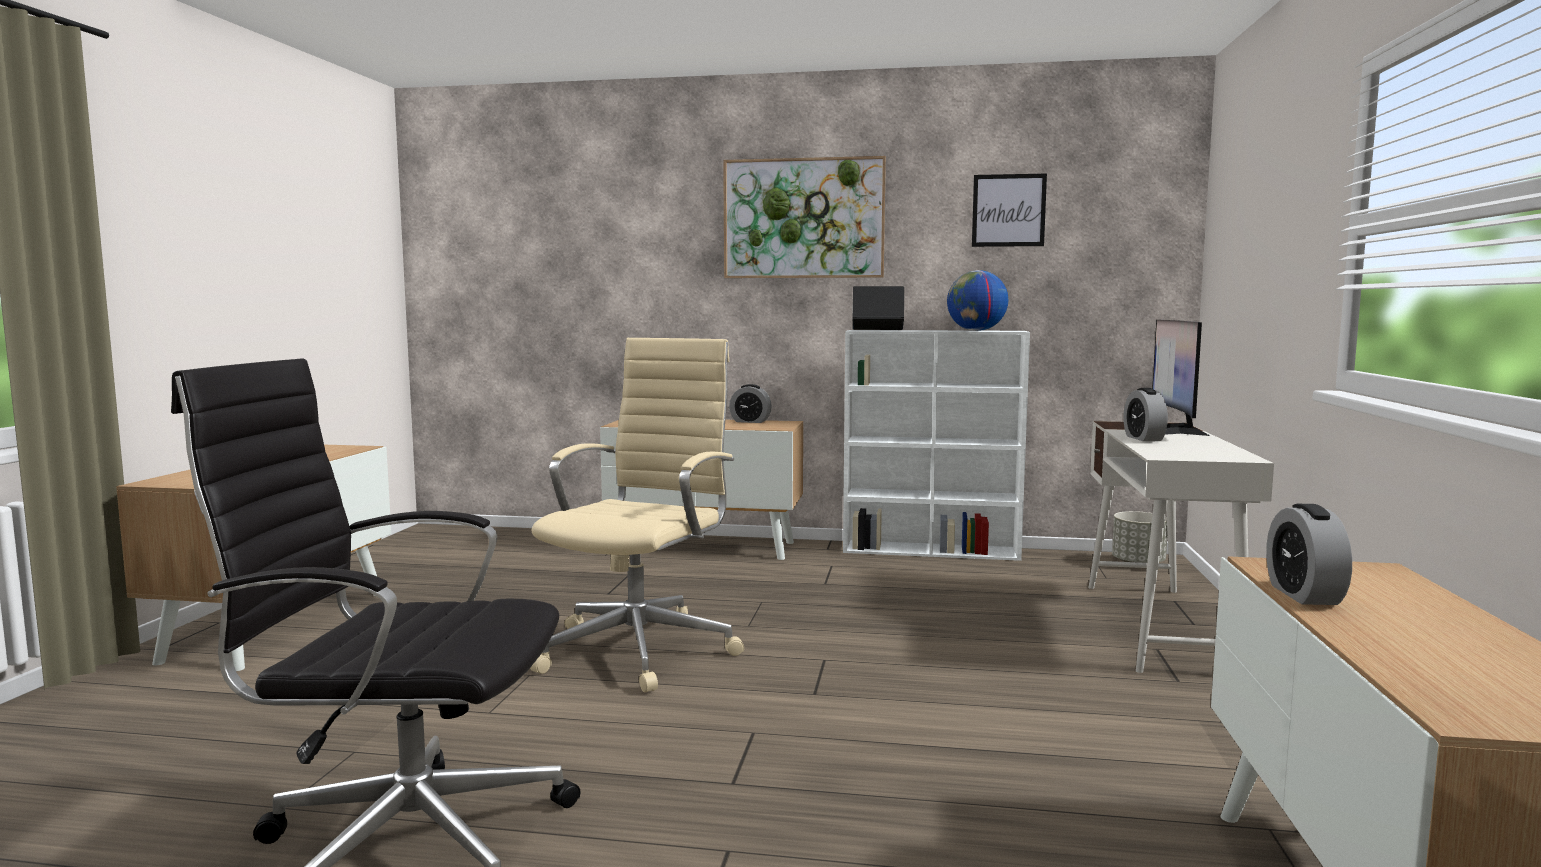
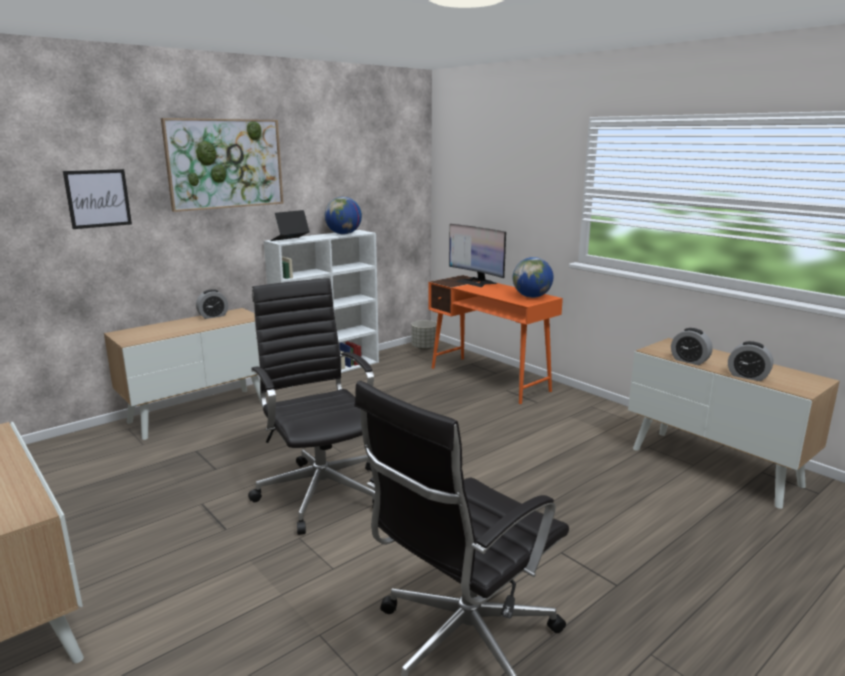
camera: 50 degrees left, 10 degrees up
(642, 648) = (321, 491): beige office chair -> black office chair
(1008, 210) = (346, 157): picture -> picture (98, 198)
(1143, 438) = (485, 291): alarm clock -> alarm clock (747, 376)
(1159, 627) = (489, 379): white desk -> orange desk
(1209, 453) = (532, 297): none -> globe

